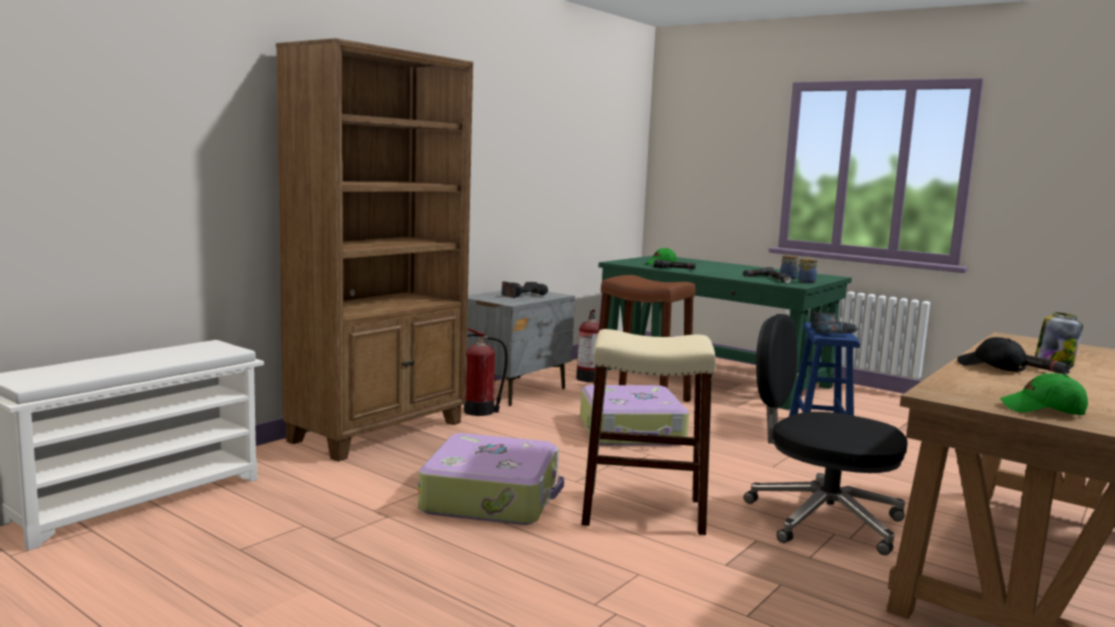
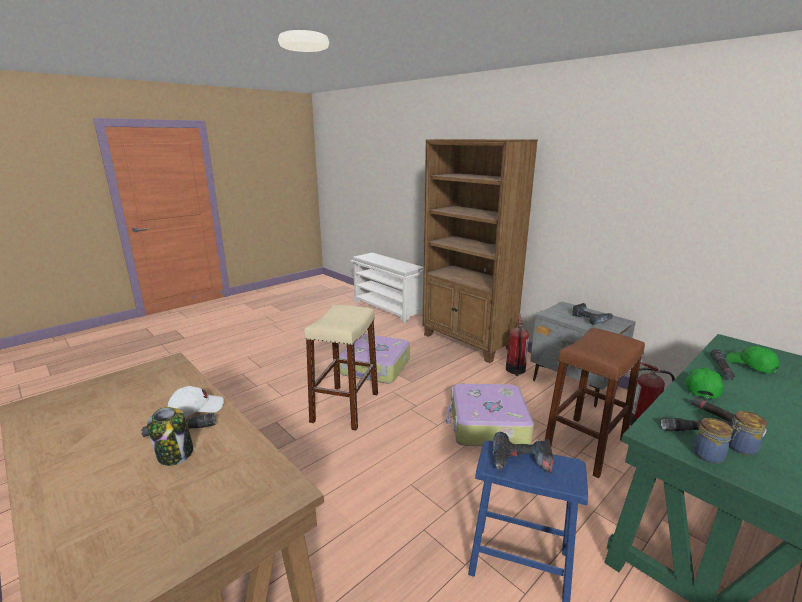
camera: 100 degrees right, 10 degrees up
(820, 519) = (310, 477): black office chair -> none
(990, 367) = (196, 409): black cap -> white cap
(1042, 410) = (111, 384): green cap -> green cap (700, 388)

